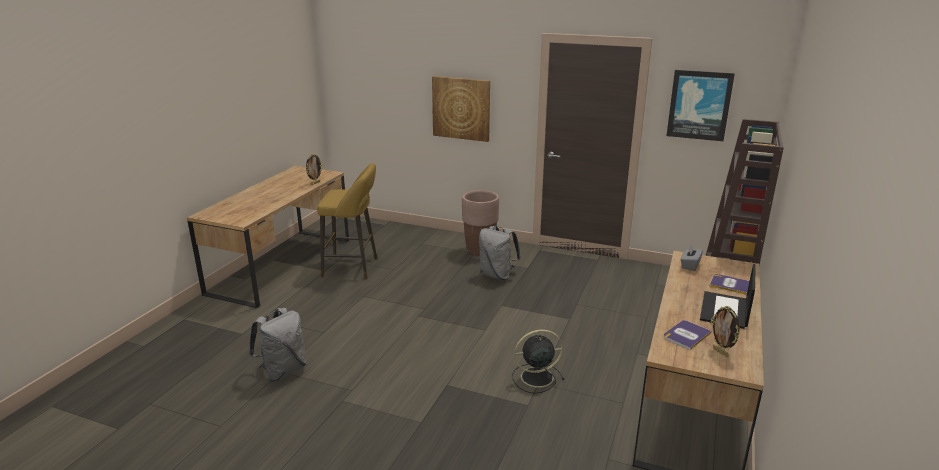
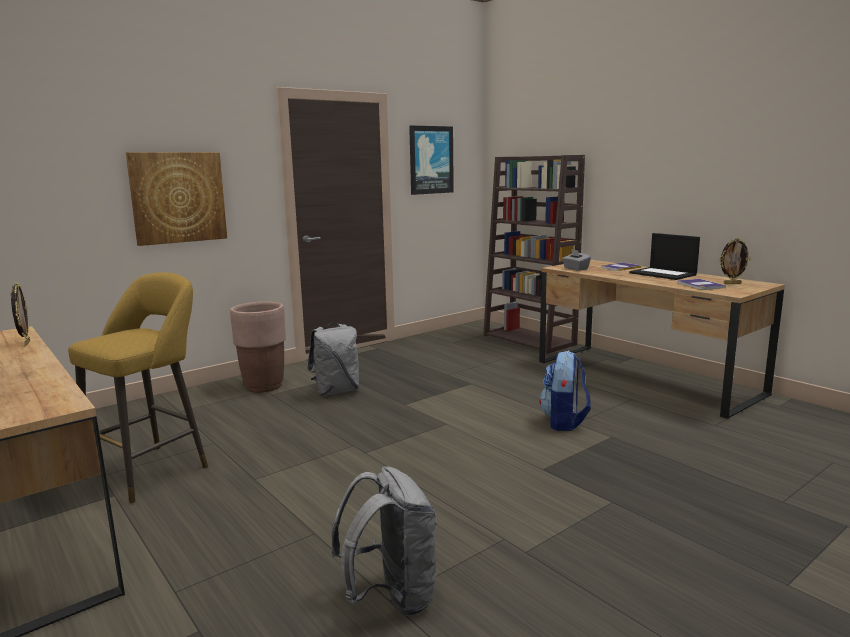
camera: 60 degrees left, 10 degrees down
(535, 377) = (564, 422): black fan -> backpack

